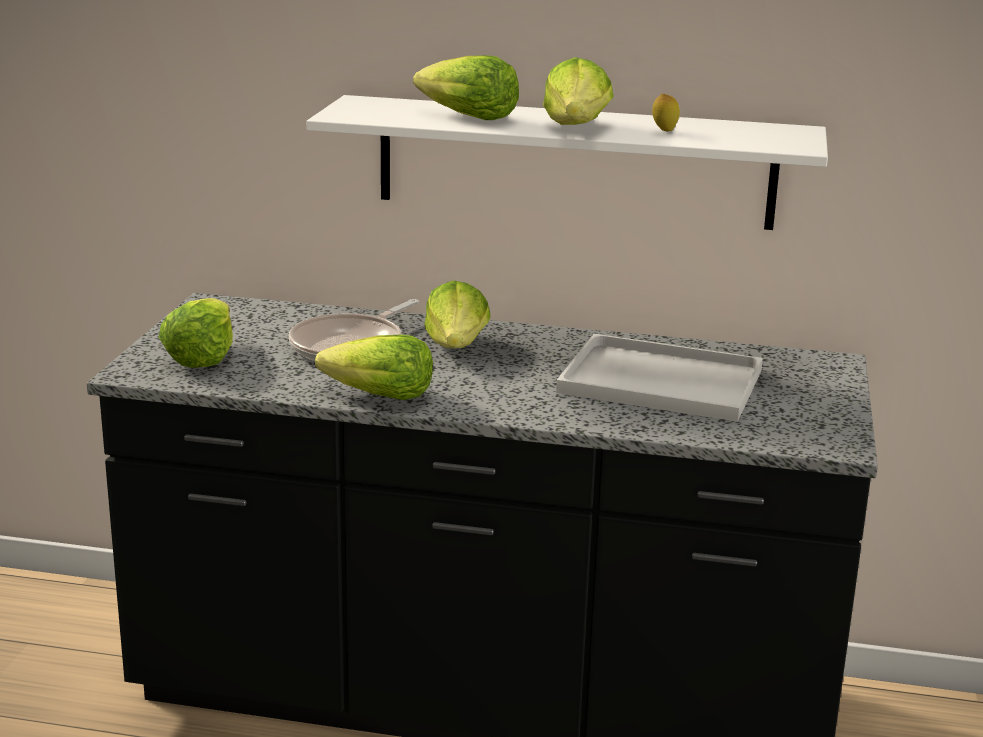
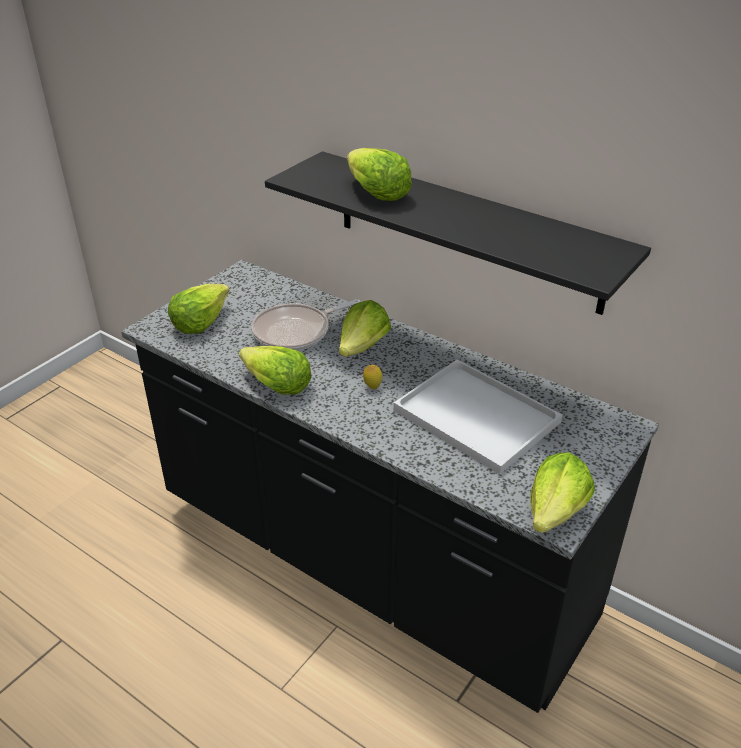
camera: 25 degrees right, 15 degrees up
(575, 162) = (466, 231): white shelf -> black shelf
(577, 127) = (443, 219): lettuce -> lettuce (556, 511)
(664, 131) = (507, 234): lemon -> lemon (372, 387)

